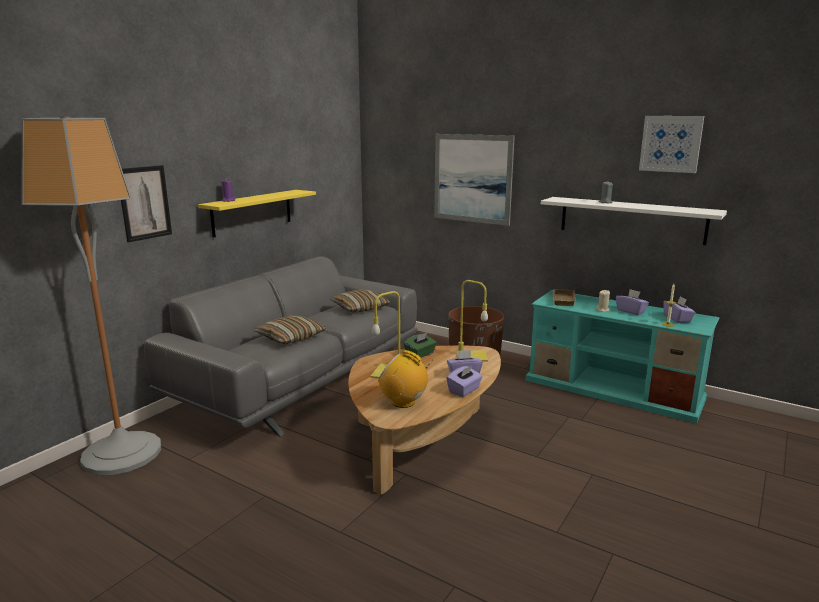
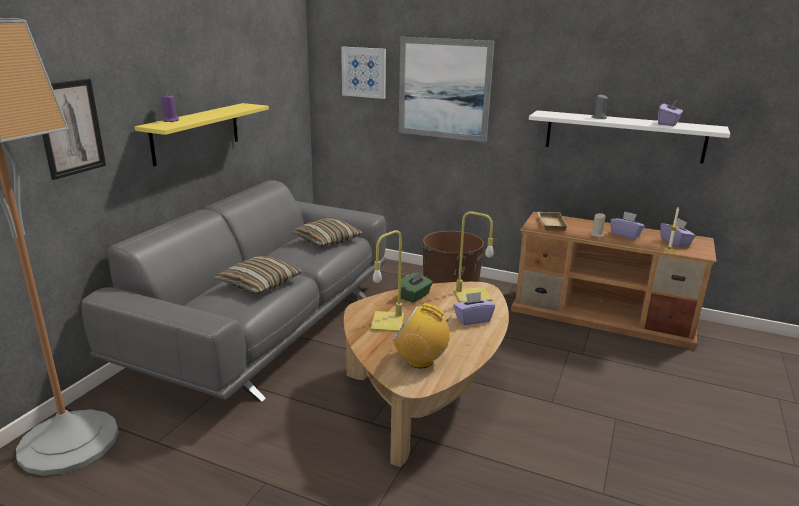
camera: 10 degrees left, 5 degrees up
(464, 390) = (481, 340): purple tissue box -> purple tissue box (668, 124)
(614, 389) = (603, 315): turquoise tv stand -> brown tv stand
(670, 144) = (671, 53): picture -> picture (364, 72)

